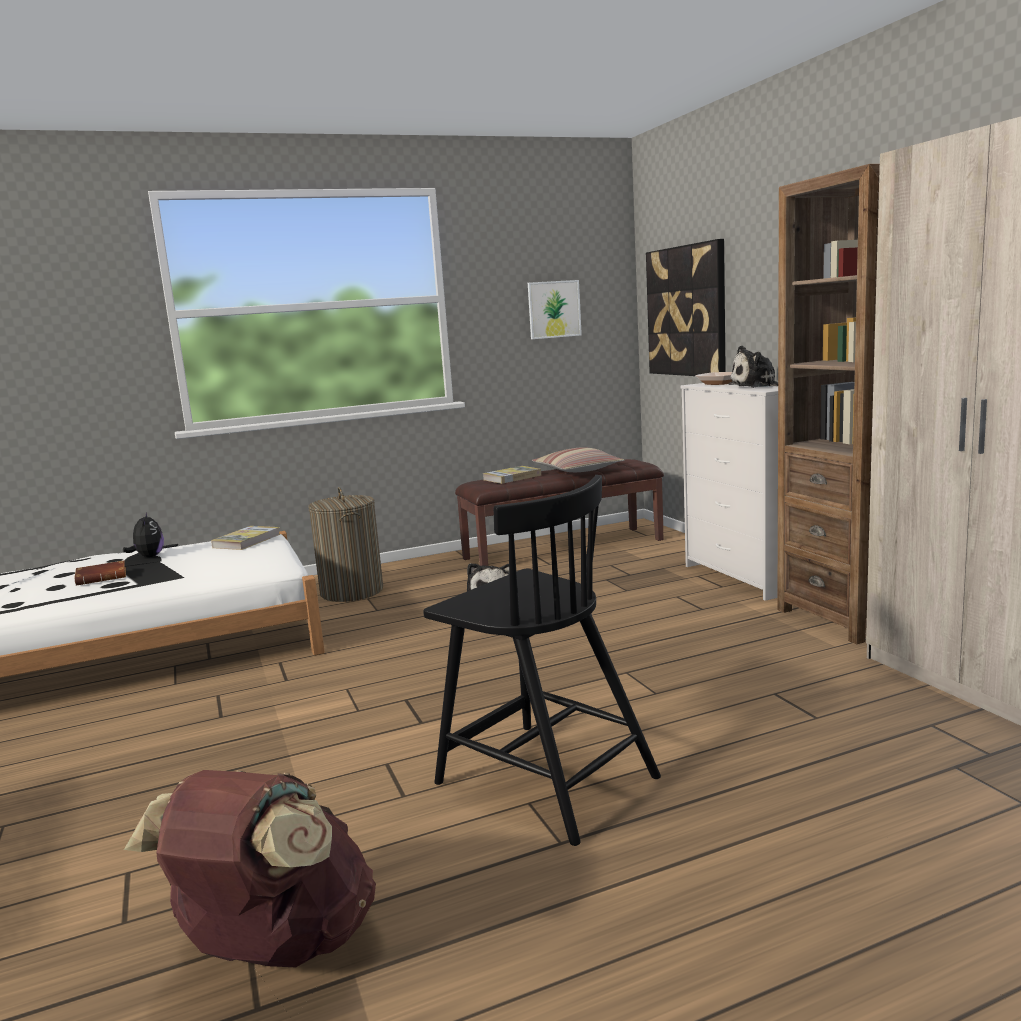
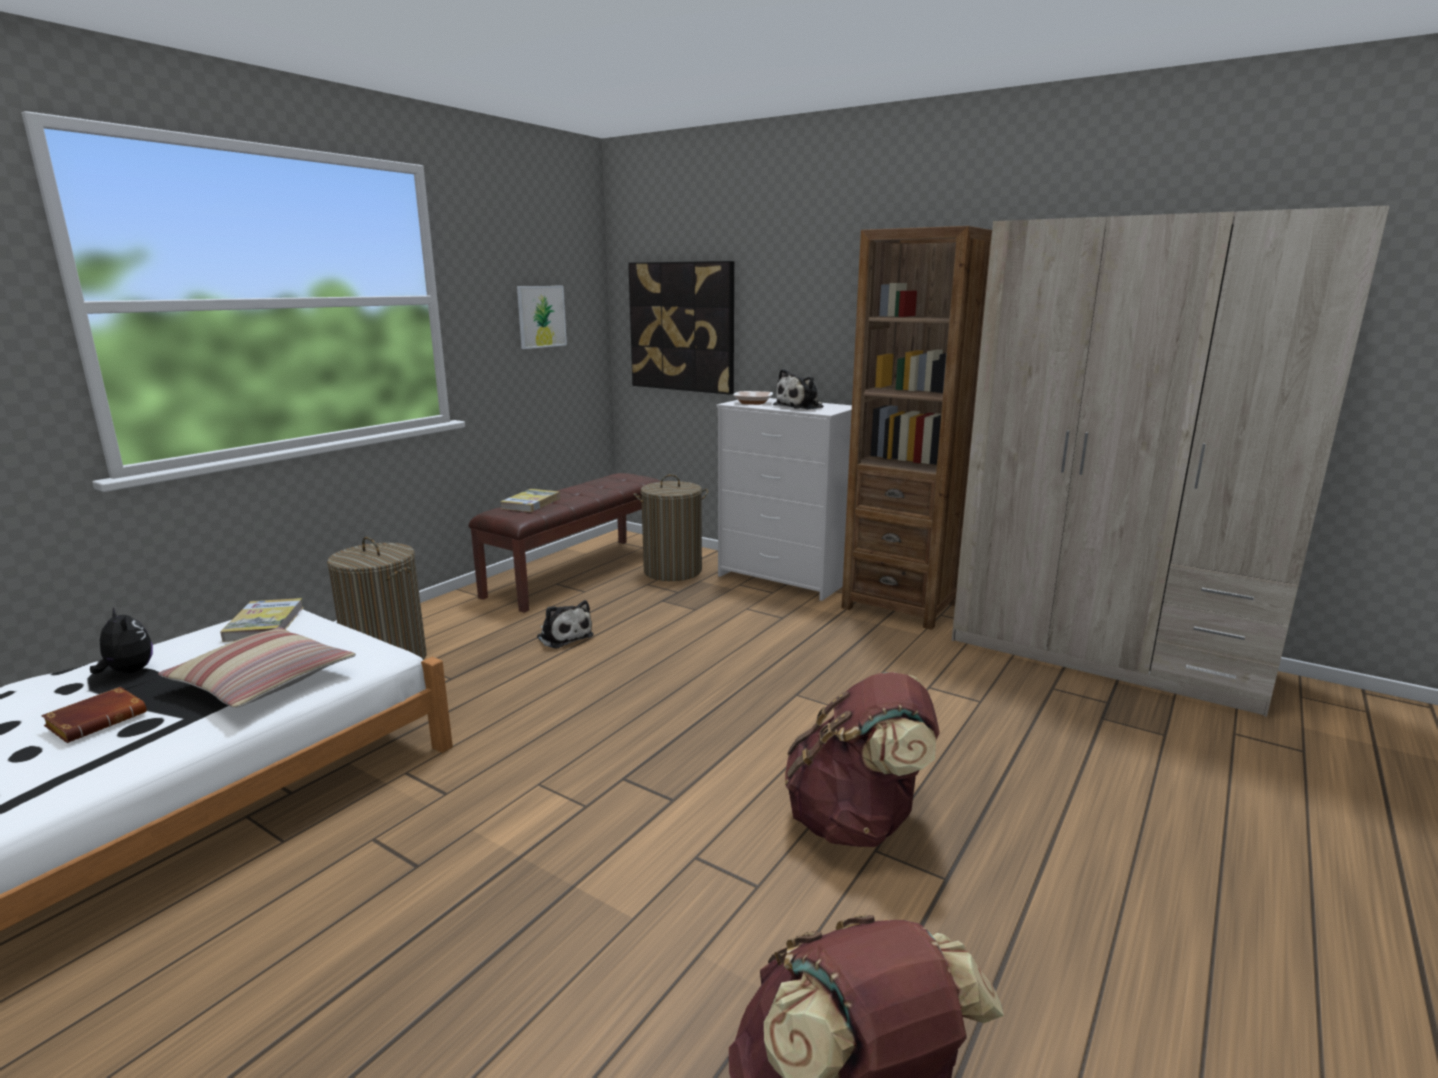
camera: 35 degrees left, 5 degrees up
(543, 778) = (857, 822): black chair -> brown backpack
(577, 470) = (590, 490): pillow -> pillow (263, 682)
(648, 557) = (673, 571): none -> laundry basket

